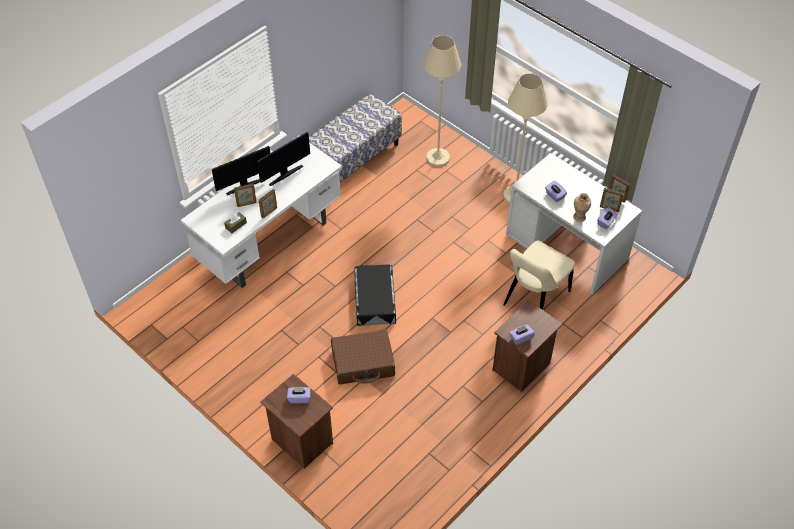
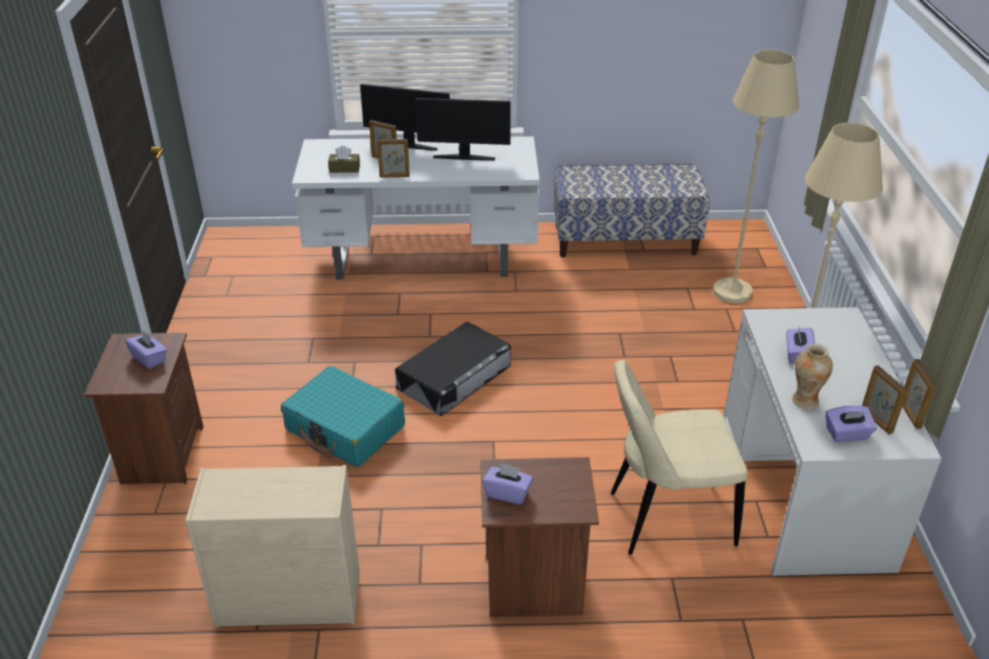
camera: 45 degrees right, 15 degrees down
(363, 362) = (345, 428): brown suitcase -> turquoise suitcase
(443, 449) = (287, 598): none -> beige dresser

